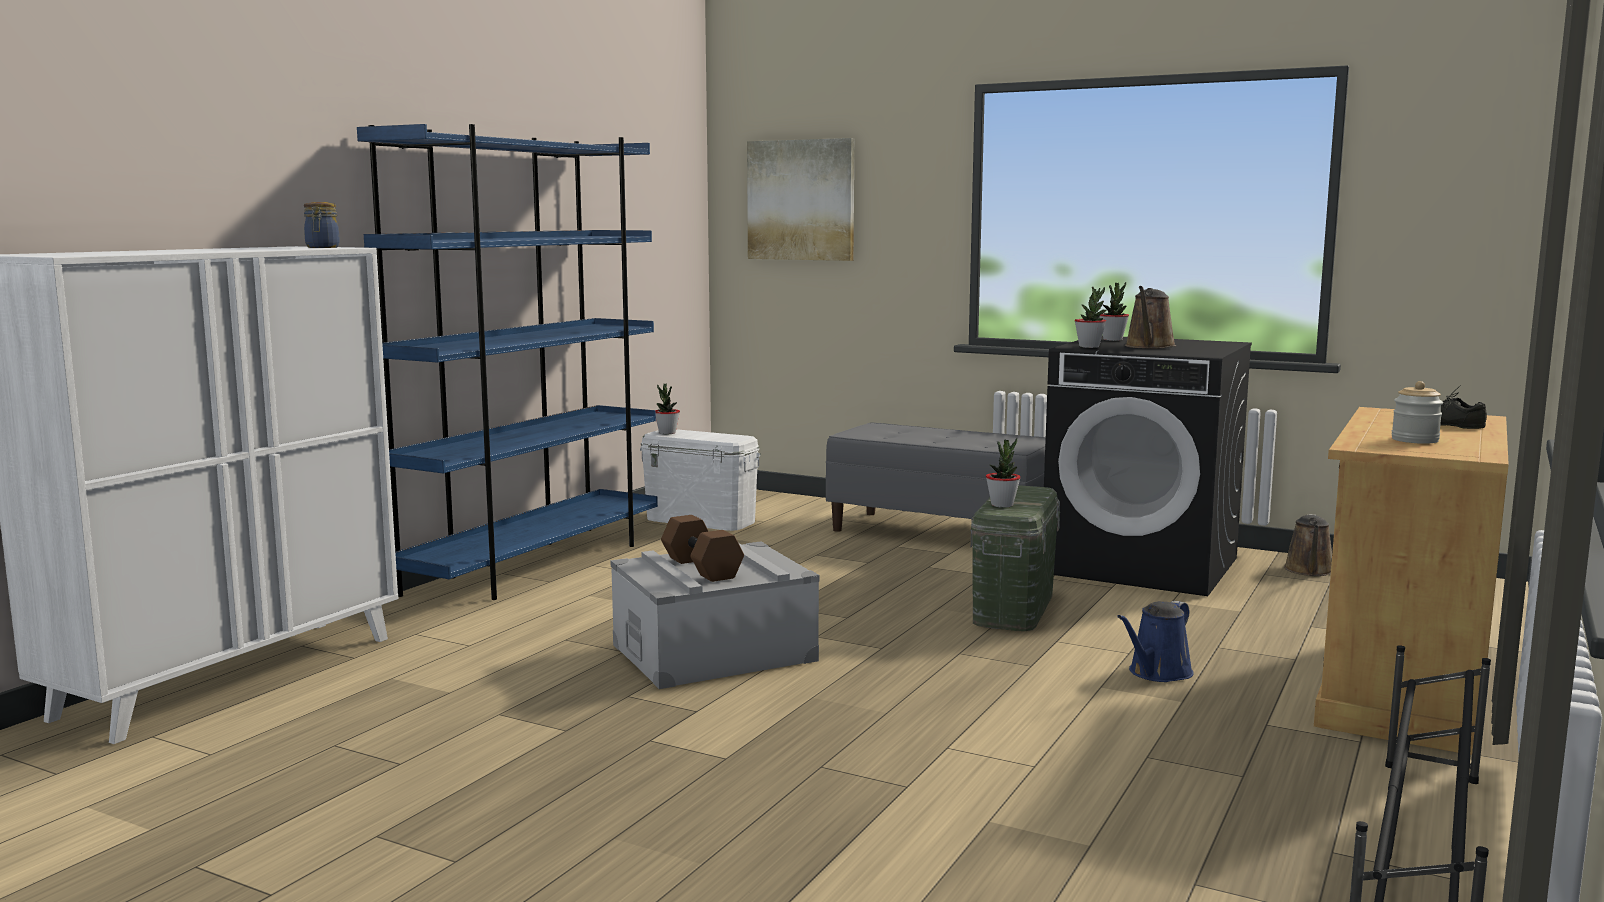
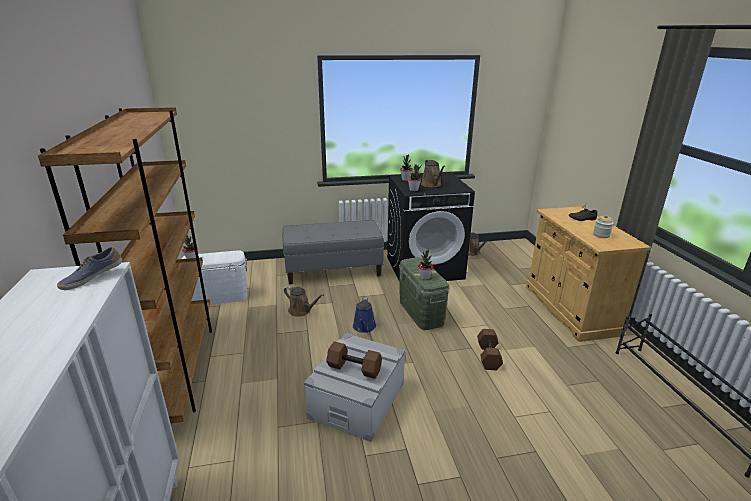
camera: 40 degrees left, 15 degrees up
(322, 247) = (92, 278): jar -> shoe
(535, 565) = (178, 369): blue bookcase -> brown bookcase
(798, 558) = (301, 311): none -> brown watering can
(801, 200) = (221, 116): picture -> none
(1043, 682) = (487, 356): none -> brown dumbbell
(1157, 673) = (509, 333): blue watering can -> blue watering can (364, 327)

